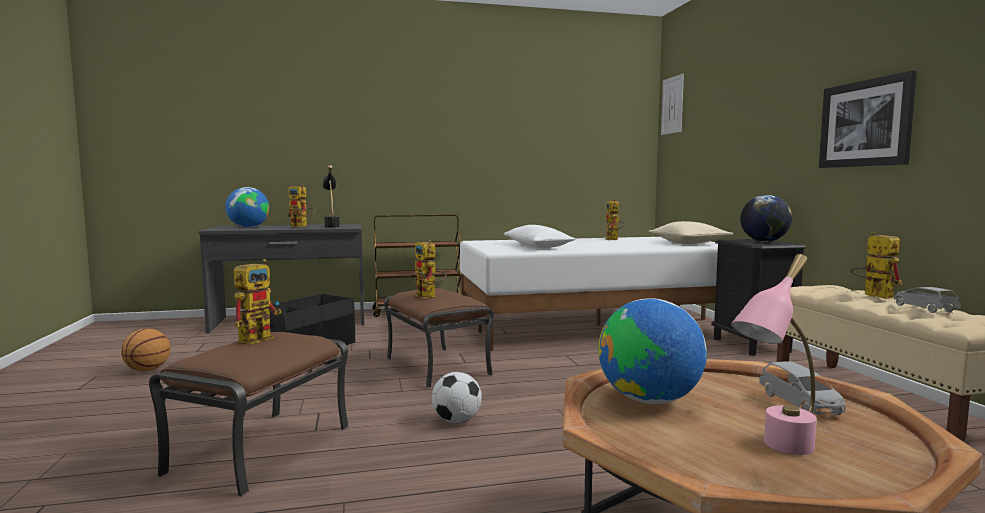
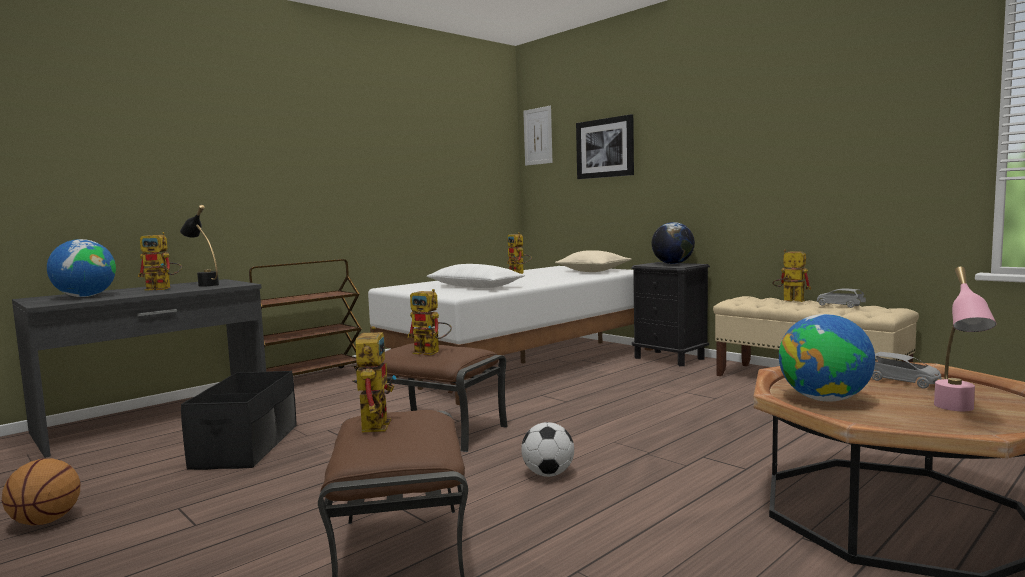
camera: 30 degrees left, 0 degrees up
(865, 123) = (758, 160): picture -> picture (605, 148)

